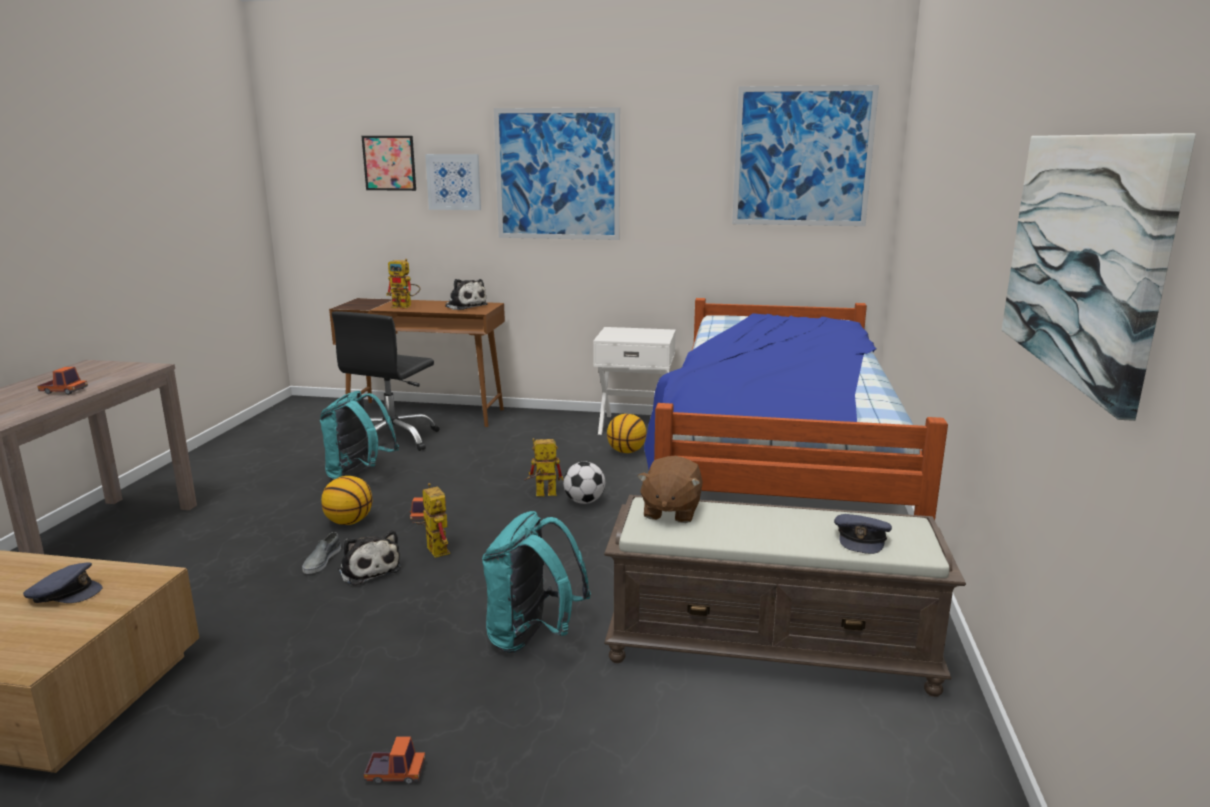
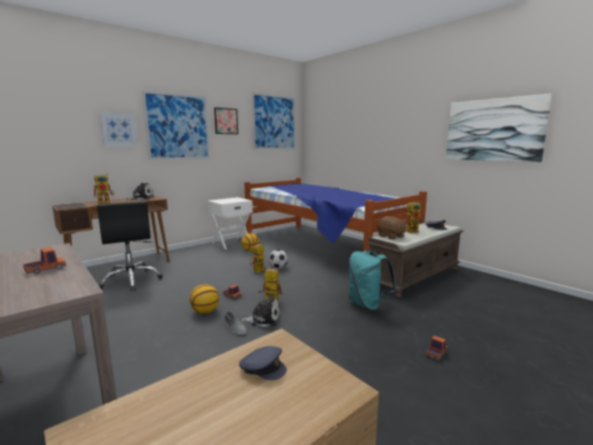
camera: 50 degrees left, 5 degrees down
(65, 593) = (263, 368): grey cap -> grey cap turned 75 degrees clockwise
(359, 476) = (157, 297): turquoise backpack -> none
(389, 163) = (72, 117): picture -> picture (226, 121)
(769, 522) = (413, 231): none -> toy robot

